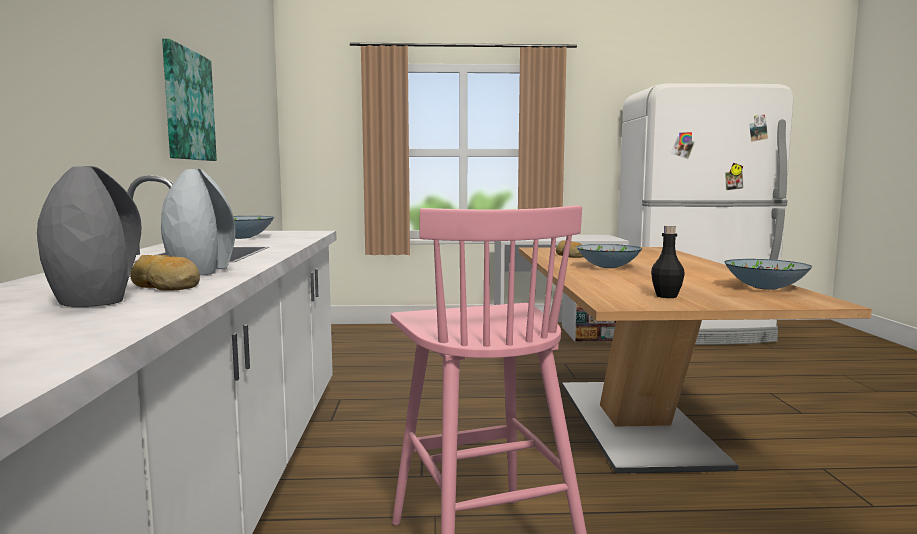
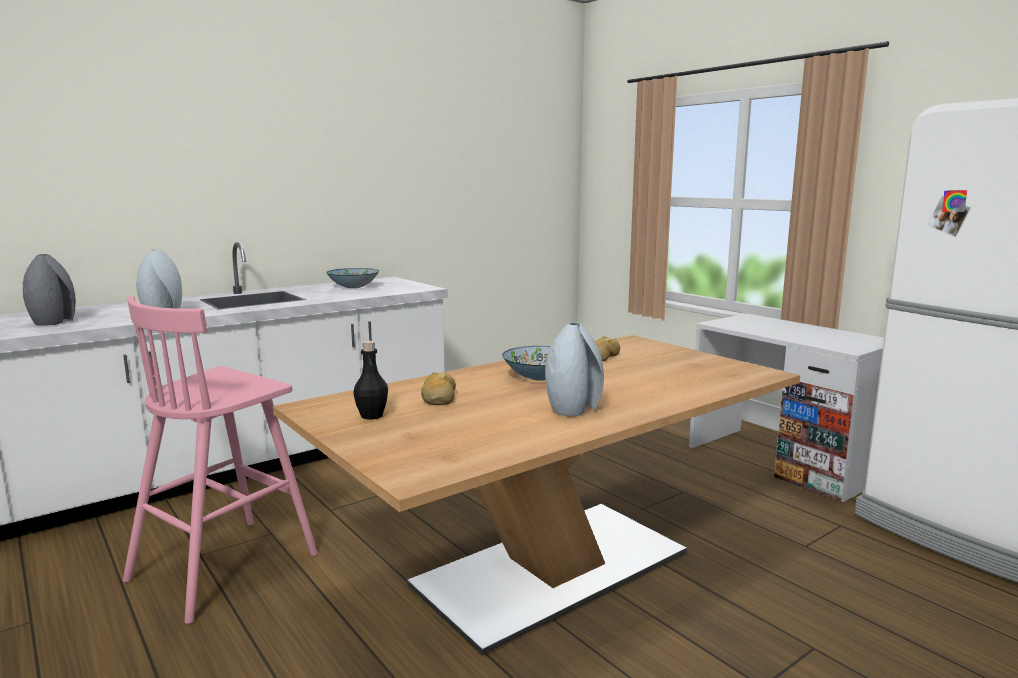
camera: 55 degrees right, 5 degrees up
(166, 286) = (107, 320): bread -> bread (438, 398)
(187, 105) = (361, 178): picture -> none
(698, 271) = (573, 409): none -> grey vase
(765, 288) = (487, 445): bowl -> none

